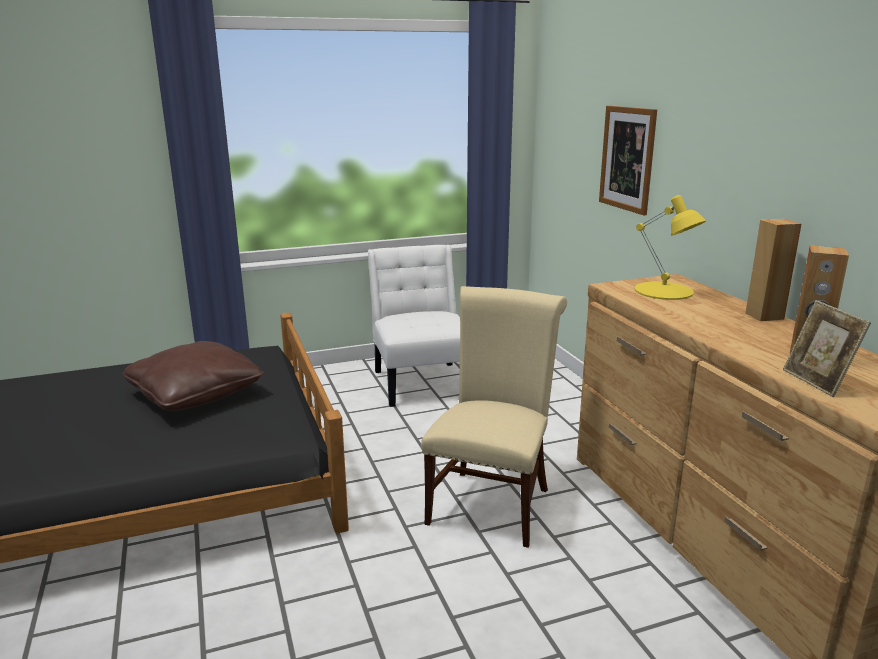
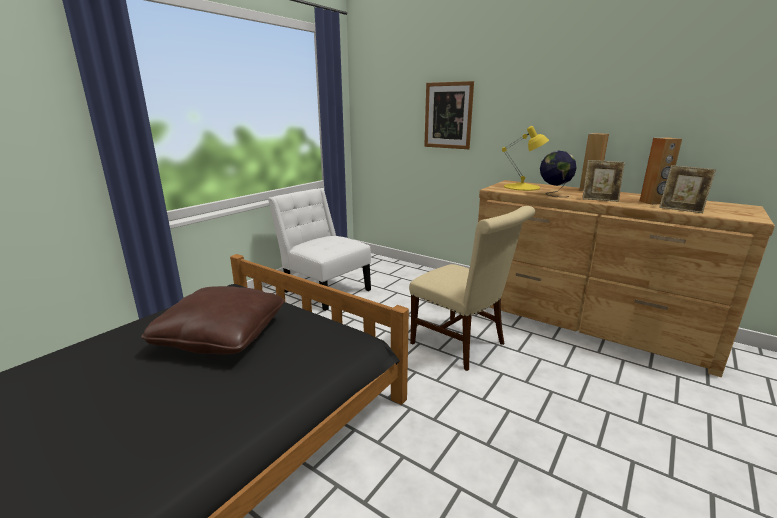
camera: 35 degrees left, 0 degrees up
(492, 501) = (463, 345): beige chair -> beige chair turned 150 degrees clockwise
(676, 312) = (554, 194): none -> globe
(726, 335) = (599, 199): none -> picture frame

